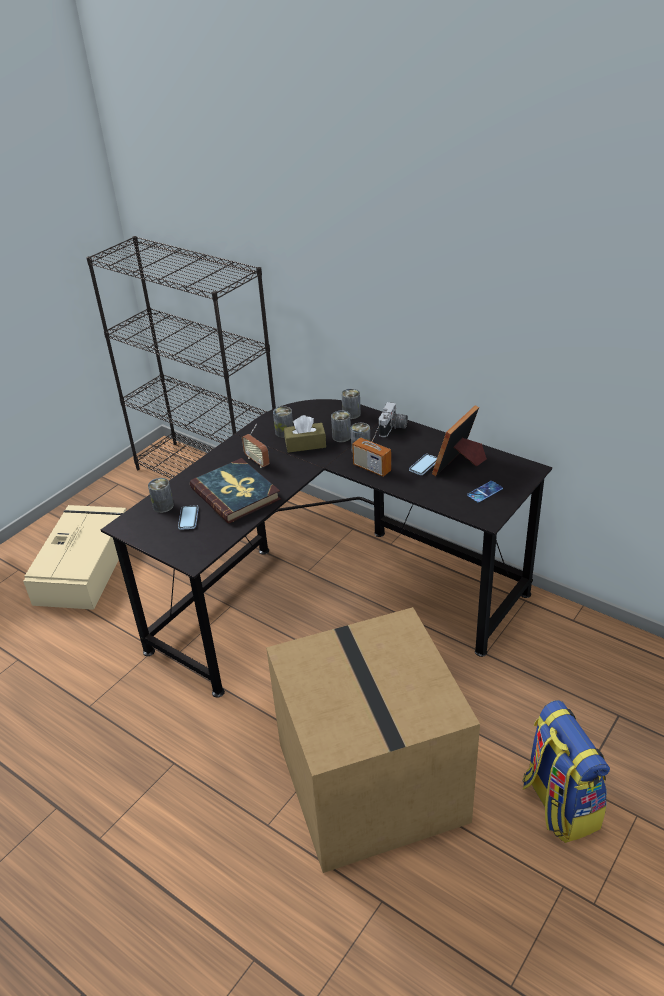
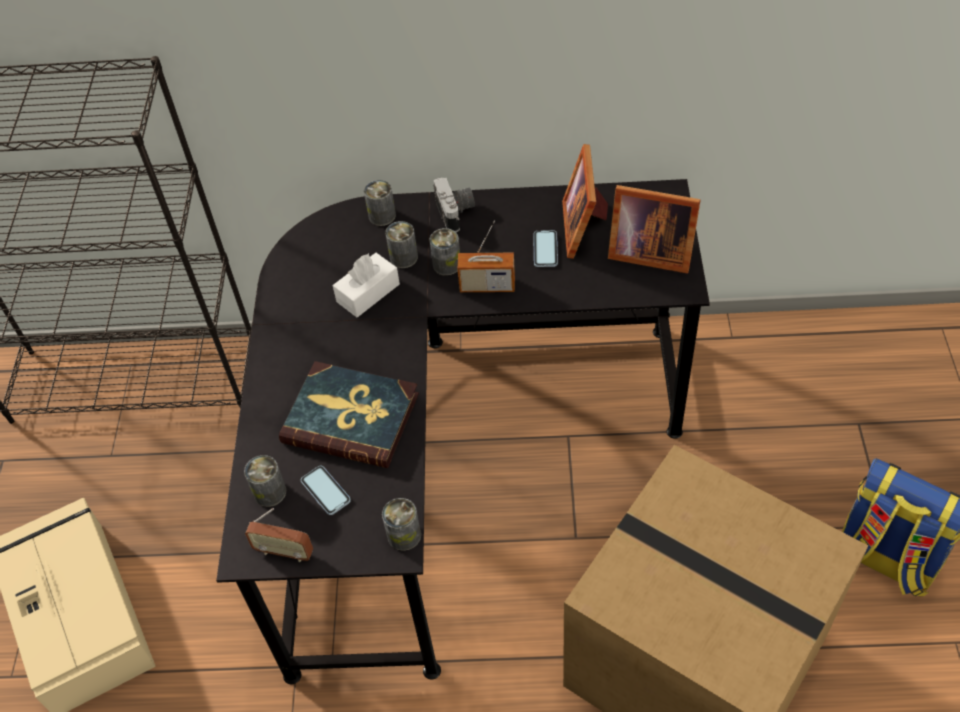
camera: 35 degrees left, 15 degrees up
(257, 461) = (329, 352): radio -> radio (284, 552)
(284, 432) = (321, 288): can -> can (404, 535)
(305, 444) = (368, 293): brown tissue box -> white tissue box
(485, 492) = (648, 251): phone -> picture frame

